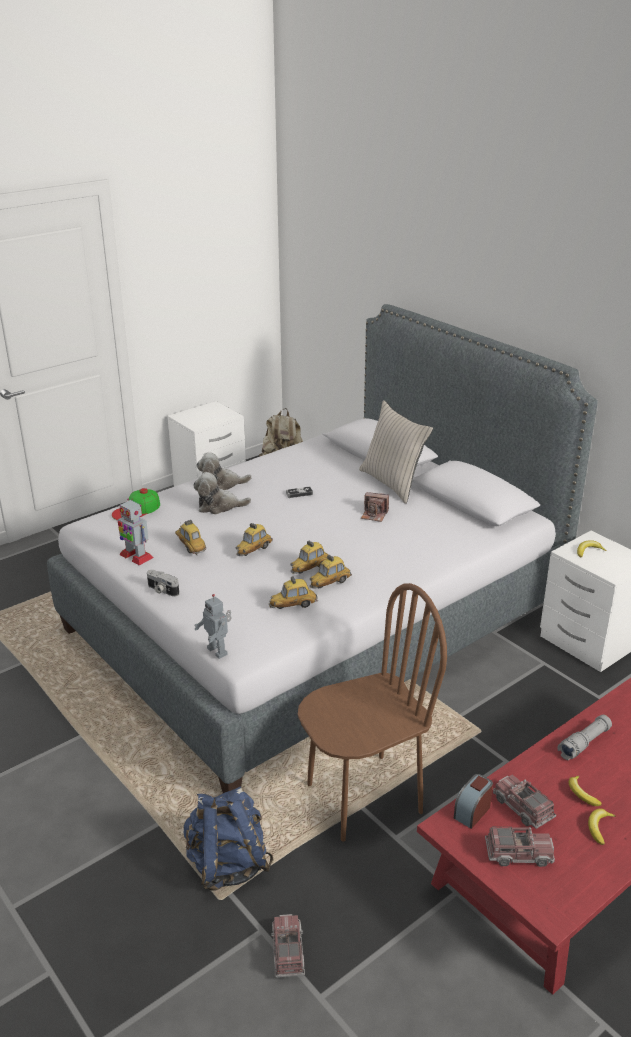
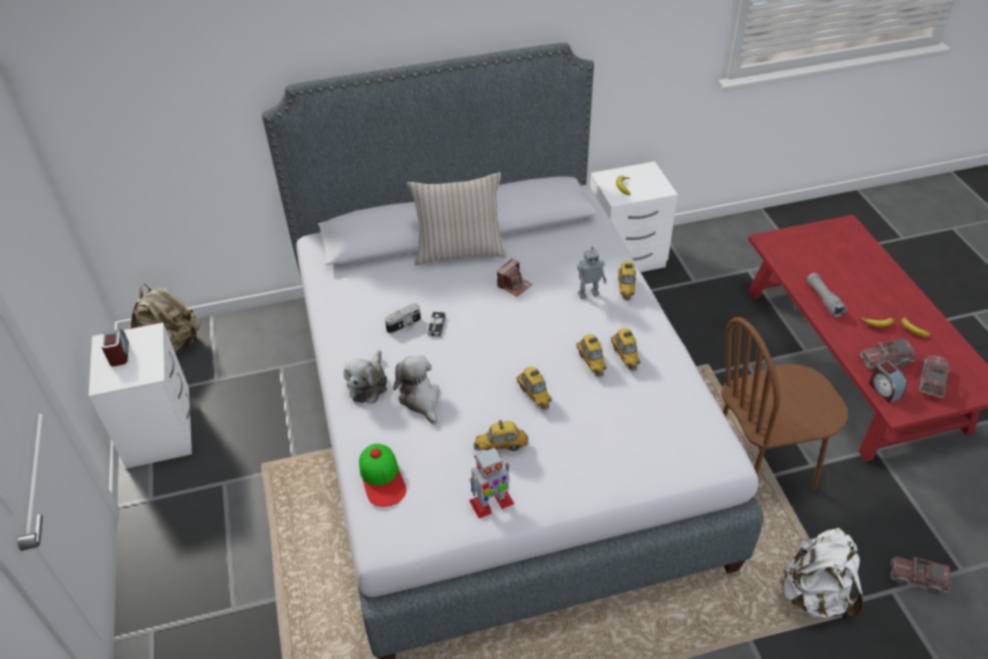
camera: 65 degrees left, 15 degrees up
(162, 590) = (577, 494): camera -> camera (404, 325)
(206, 412) = (119, 354): none -> alarm clock
(218, 651) = (708, 473): toy robot -> toy robot (588, 293)
(219, 506) = (420, 399): plush toy -> plush toy turned 135 degrees clockwise
(227, 864) = (815, 595): blue backpack -> white backpack
(293, 605) = (652, 394): toy car -> toy car (626, 287)
(363, 797) = (761, 470): brown chair -> brown chair turned 105 degrees counterclockwise

